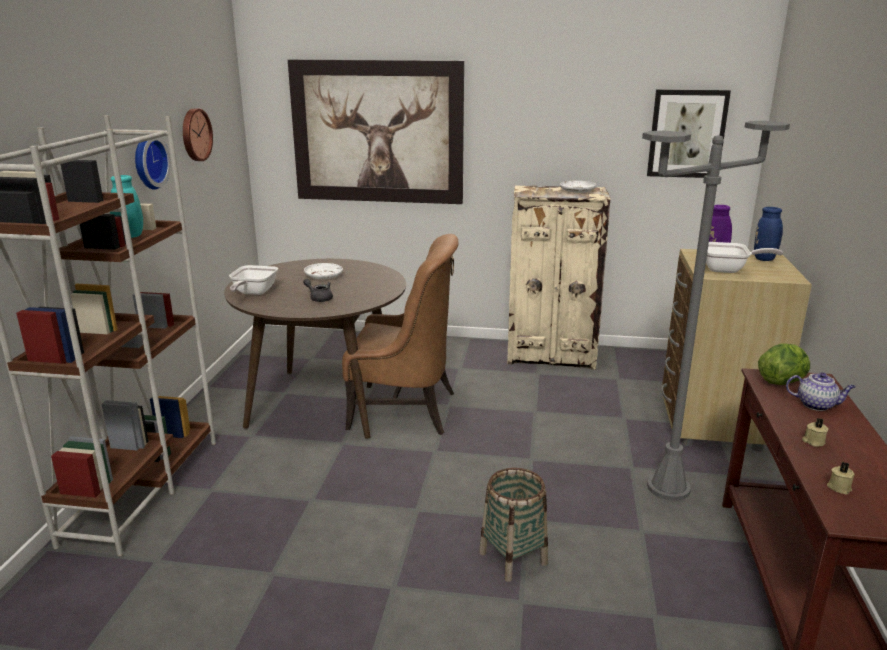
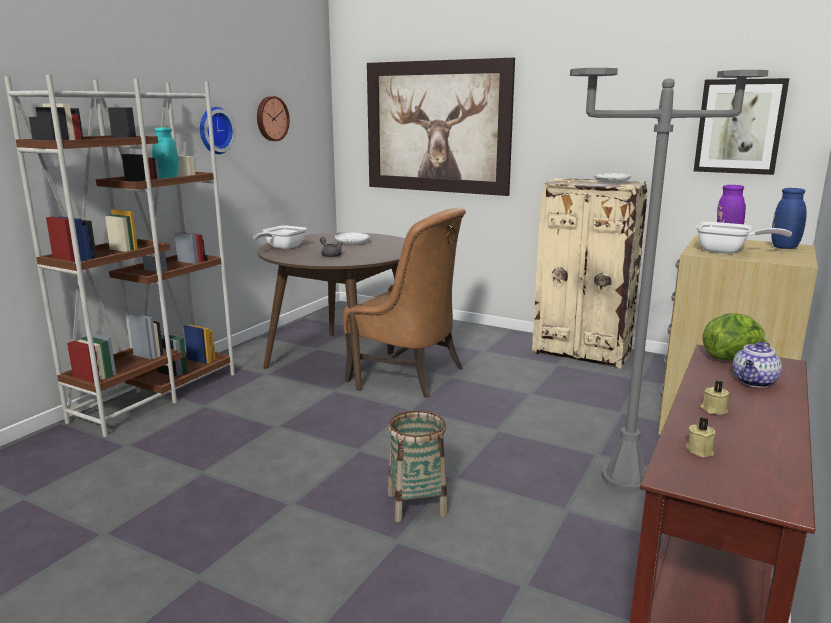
camera: 20 degrees right, 5 degrees down
(816, 405) = (754, 382): teapot -> teapot turned 90 degrees clockwise

